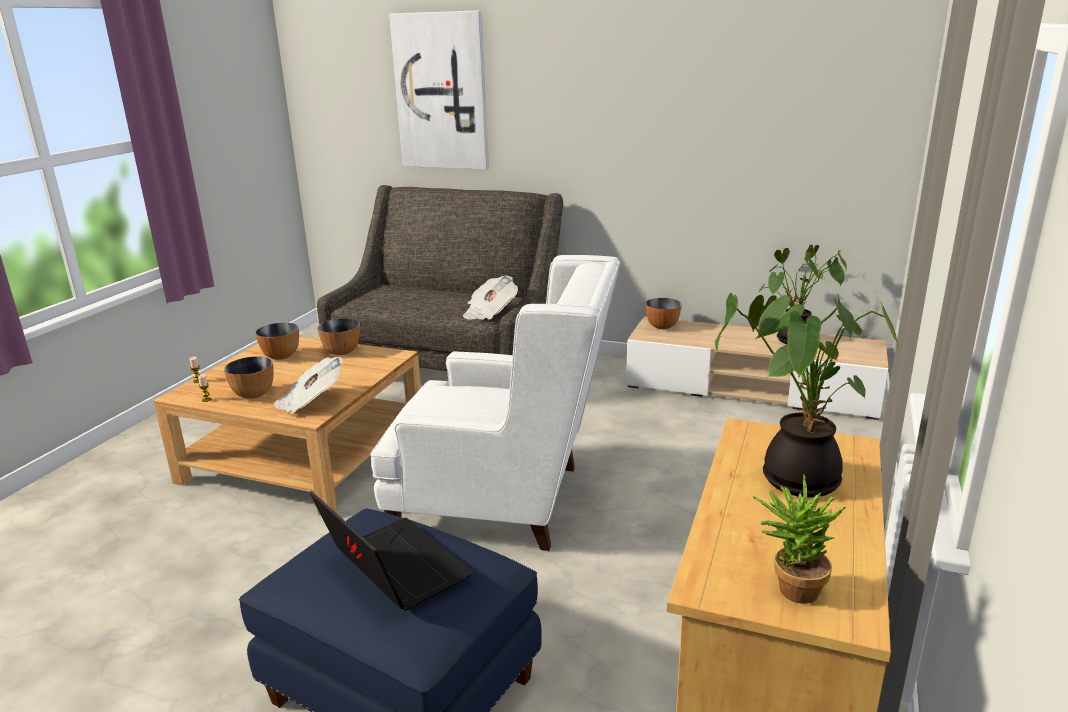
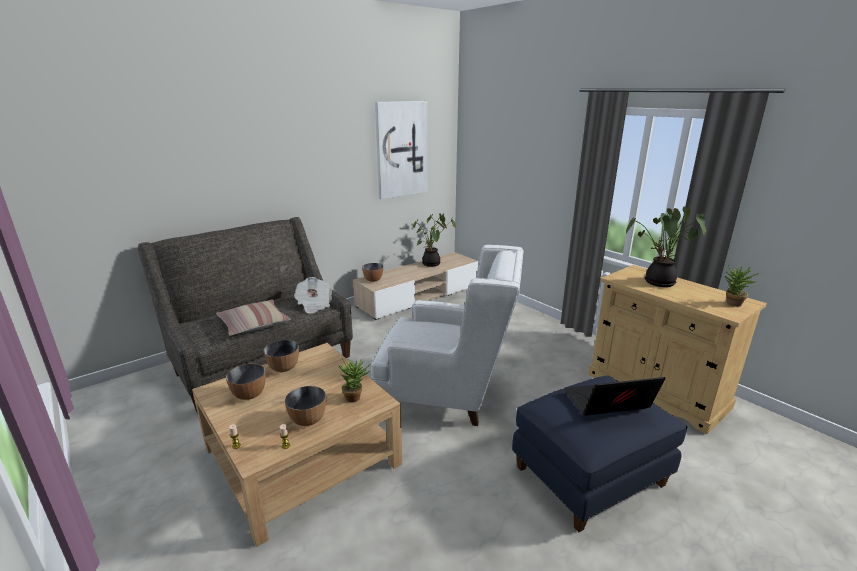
camera: 60 degrees left, 0 degrees up
(311, 402) = (356, 397): newspaper -> potted plant
(409, 306) = (254, 324): none -> pillow
(442, 92) = (187, 156): picture -> picture (401, 149)
(506, 500) = (448, 392): white armchair -> white armchair turned 60 degrees clockwise

